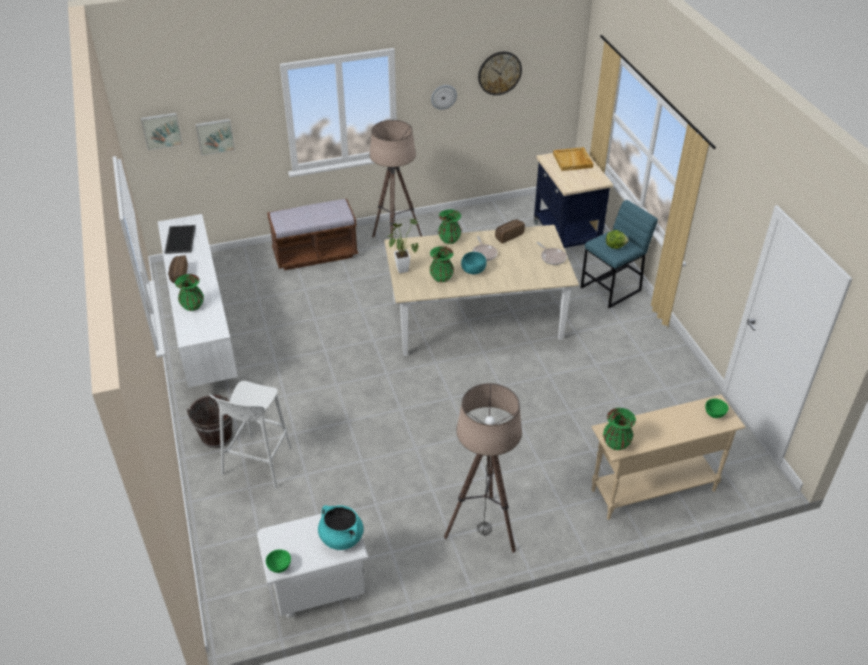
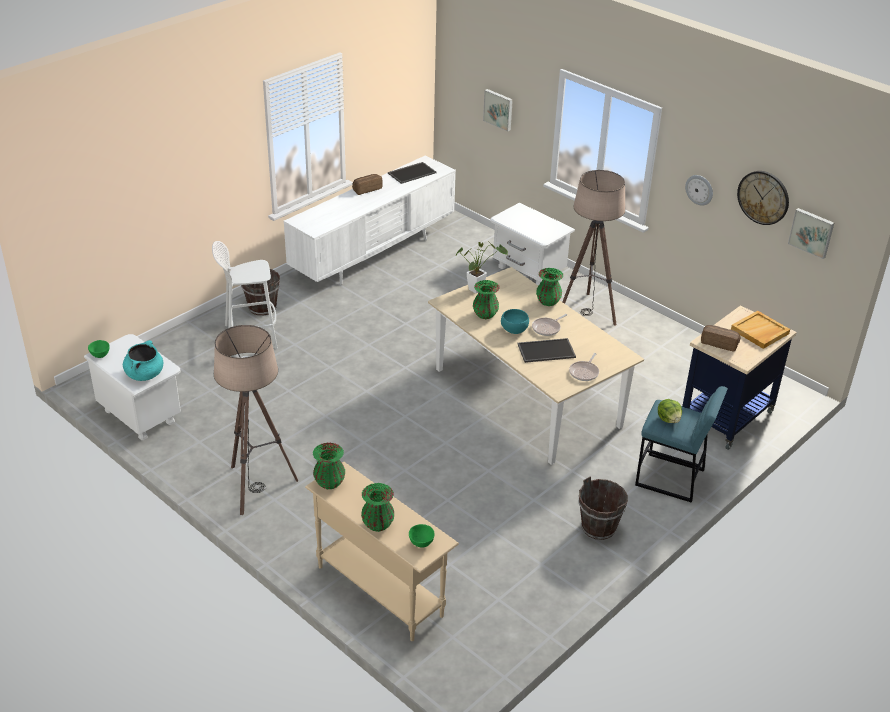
camera: 60 degrees right, 5 degrees down
(161, 130) = (463, 80): picture -> picture (811, 232)
(192, 306) = (335, 208): green vase -> green vase (377, 524)
(315, 254) = (527, 272): brown bench -> white nightstand
(508, 235) = (592, 334): bread -> bread (719, 343)
(513, 265) = (546, 351): none -> tray
(643, 344) = (598, 527): none -> brown bucket

